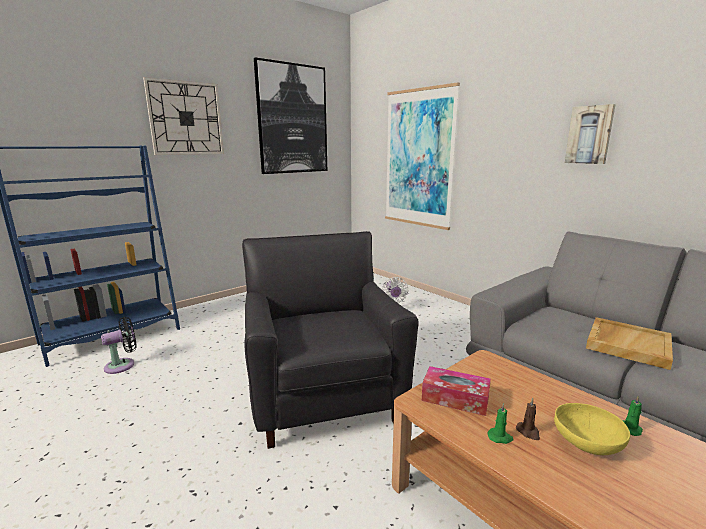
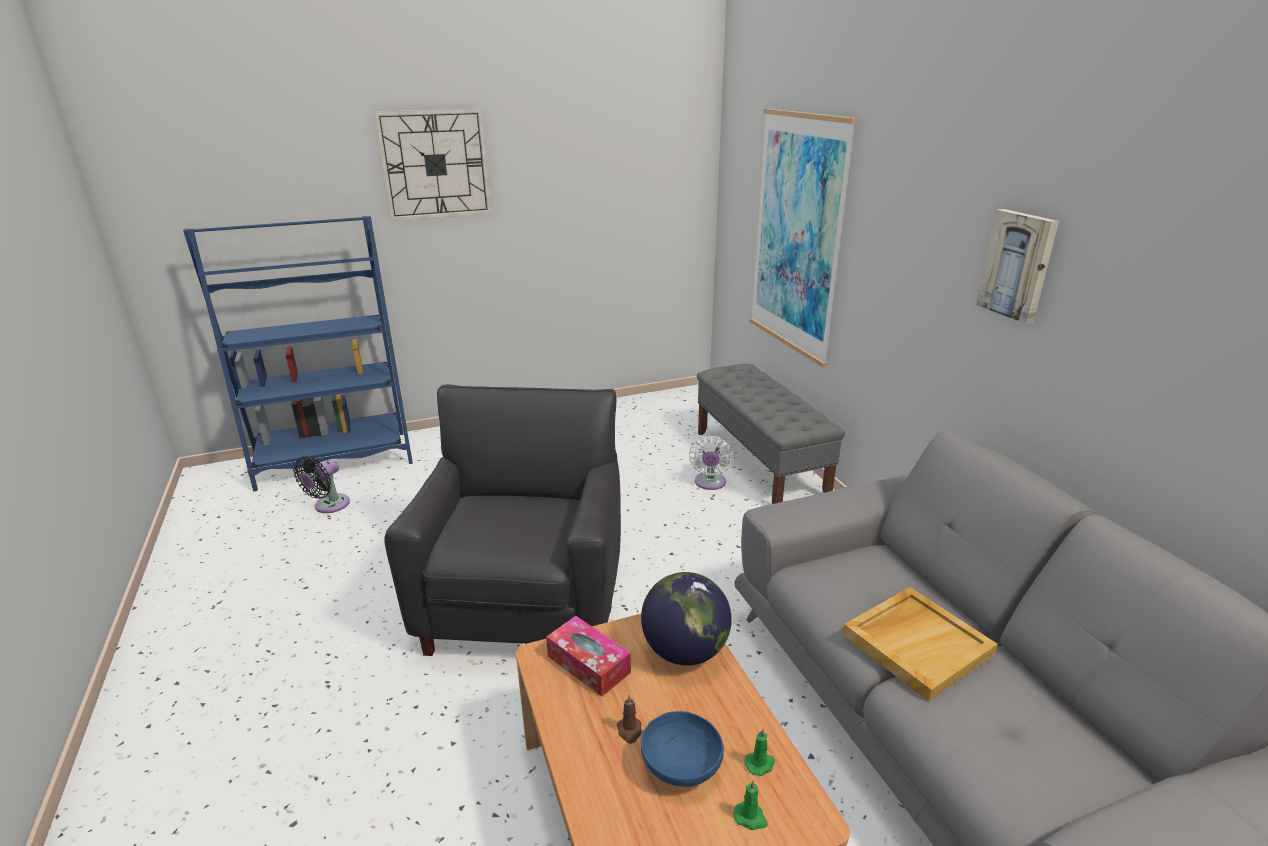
camera: 20 degrees right, 10 degrees up
(123, 365) = (329, 506): black fan -> black fan turned 135 degrees clockwise
(292, 119) = (608, 151): picture -> none
(412, 297) = (759, 463): none -> grey bench
(500, 437) = (591, 727): green candle -> green candle (750, 817)
(508, 376) = (685, 651): none -> globe
(586, 445) = (680, 766): yellow bowl -> blue bowl

